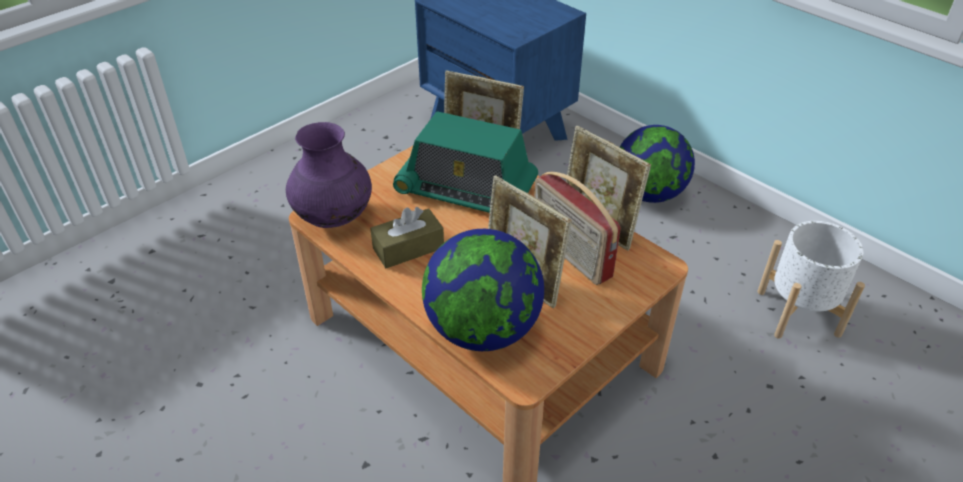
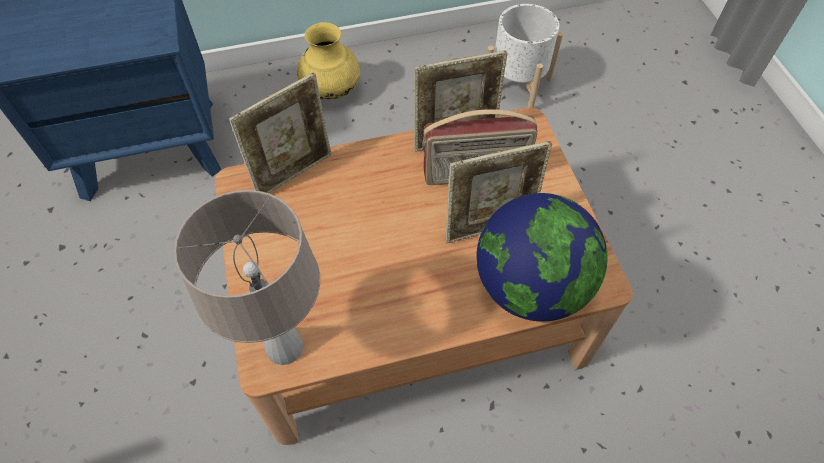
camera: 60 degrees left, 15 degrees up
(334, 218) = (285, 347): purple vase -> beige table lamp
(408, 248) = (382, 297): brown tissue box -> none
(466, 190) = (330, 207): radio -> none
(648, 194) = (331, 91): globe -> yellow vase

